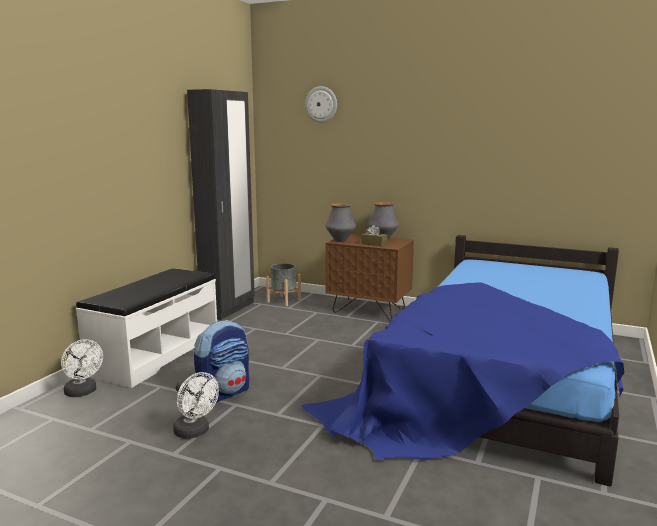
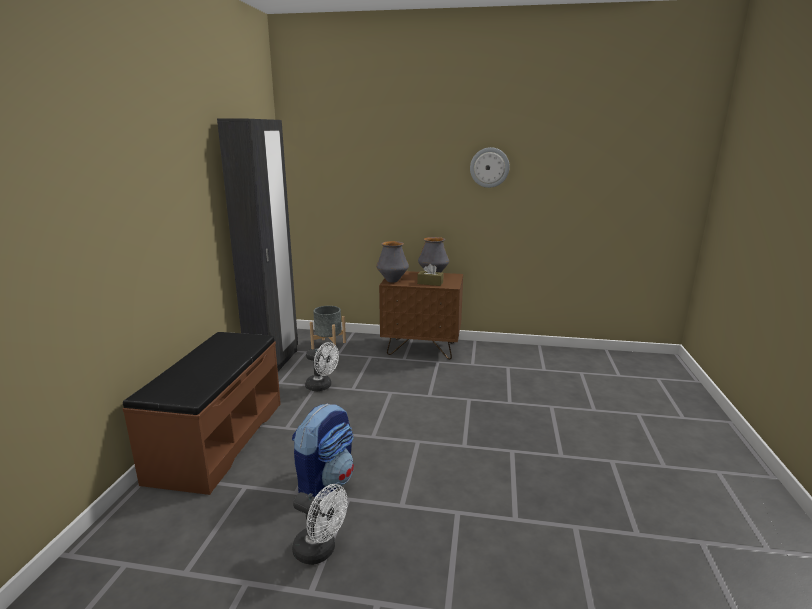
camera: 15 degrees left, 5 degrees up
(83, 392) = (149, 513): white fan -> white fan (322, 386)
(155, 355) = (217, 439): white bench -> brown bench
(321, 104) = (358, 133): wall clock -> wall clock (489, 167)
(496, 379) = (588, 420): bed -> none

